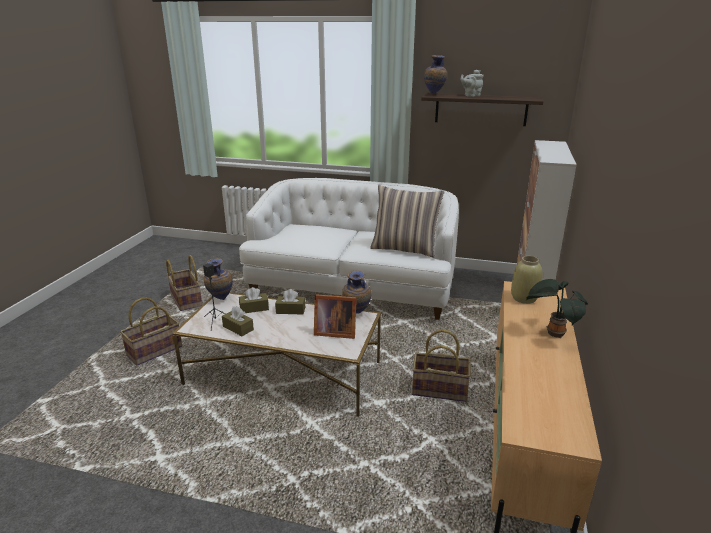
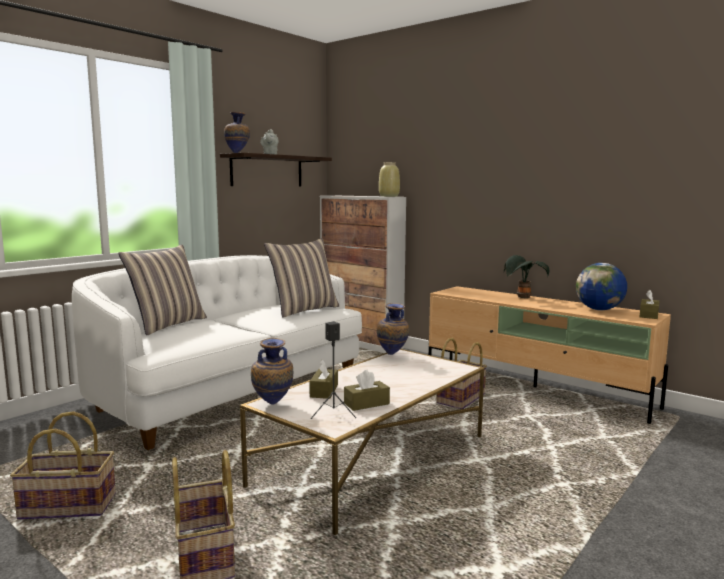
camera: 65 degrees left, 15 degrees down
(290, 310) = (352, 376): brown tissue box -> brown tissue box (649, 315)
(319, 225) = (168, 325): none -> pillow
(334, 332) = (420, 367): picture frame -> none
(523, 298) = (465, 294): beige vase -> beige vase (389, 196)
(549, 393) = (599, 309): none -> globe

